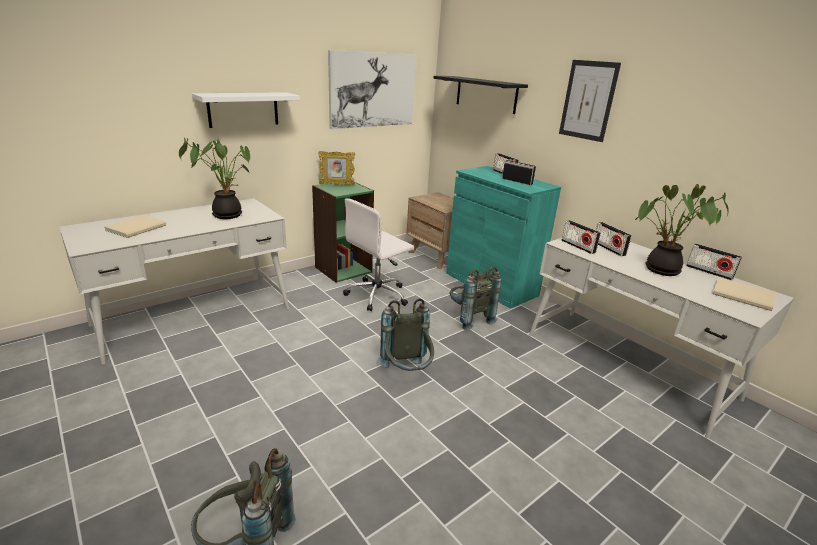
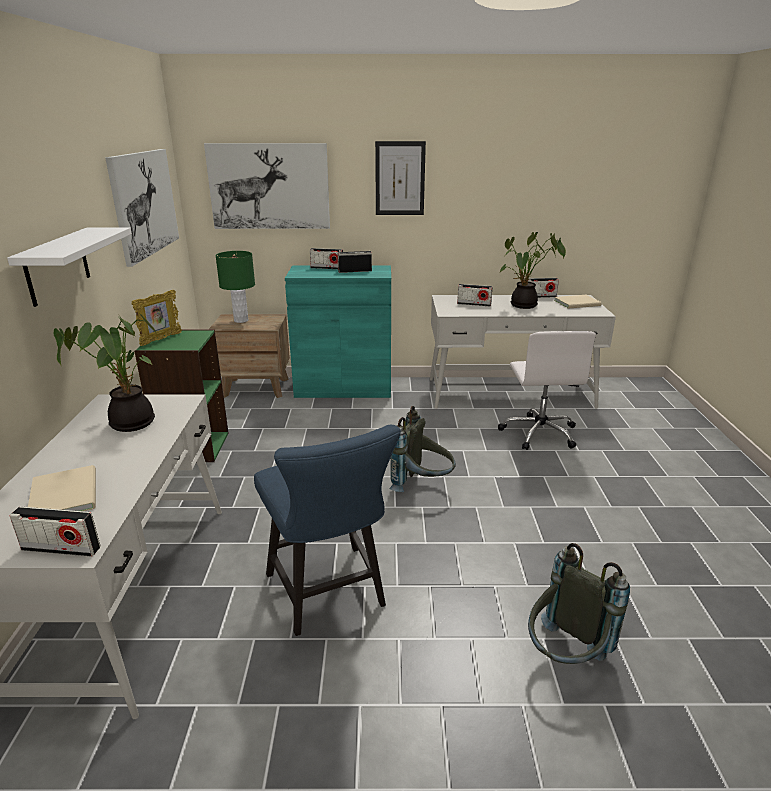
camera: 50 degrees left, 0 degrees up
(240, 385) = (329, 595): none -> blue chair
(378, 295) = (277, 448): white office chair -> white office chair (539, 433)
(439, 199) = (241, 320): none -> green table lamp
(468, 318) = (380, 421): grey backpack -> none
(486, 94) = (269, 186): black shelf -> picture
(578, 246) = (458, 310): radio -> radio (61, 548)

